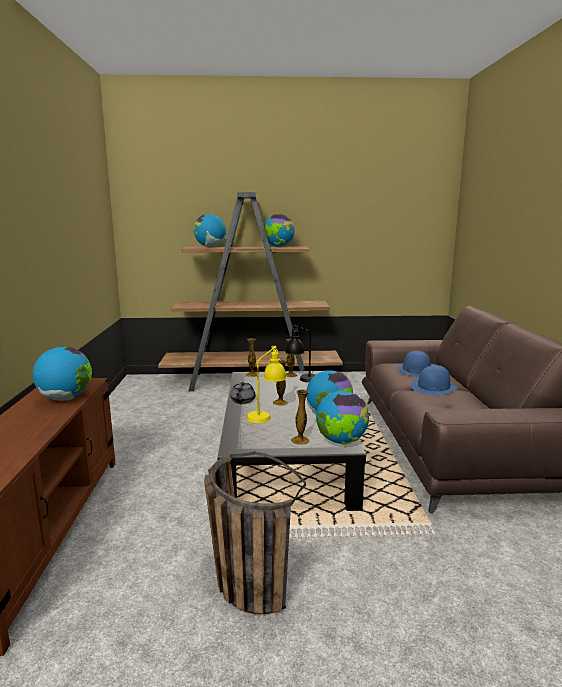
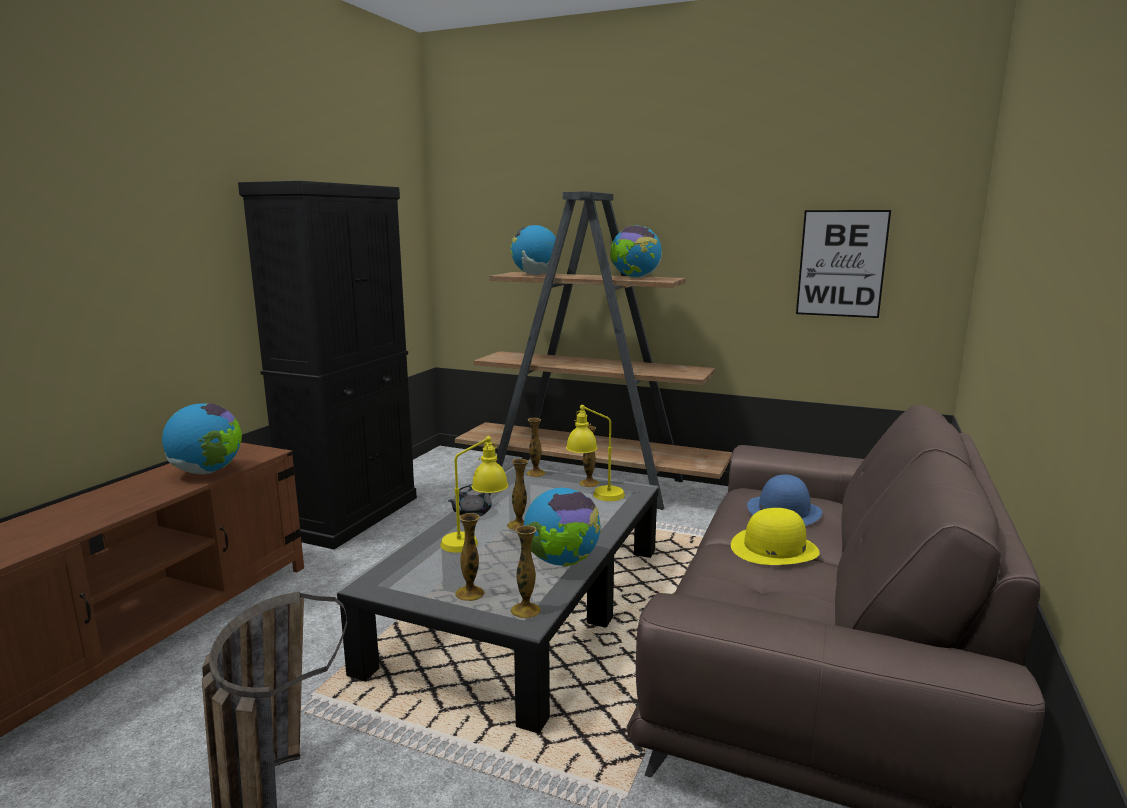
camera: 25 degrees right, 0 degrees up
(113, 426) = (352, 516): none -> black cabinet
(302, 380) = (595, 495): black table lamp -> yellow table lamp
(341, 442) = (525, 610): globe -> vase
(390, 235) = (841, 263): none -> picture
(433, 387) = (774, 548): blue hat -> yellow hat

